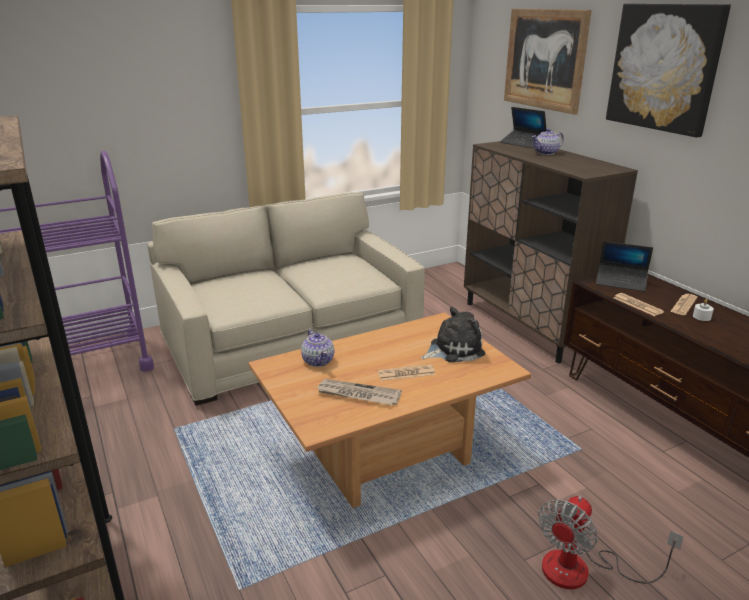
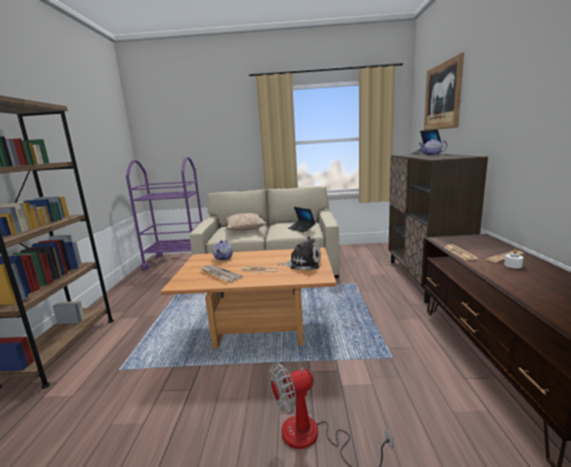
camera: 30 degrees right, 10 degrees down
(258, 288) = (245, 229): none -> pillow
(621, 282) = (463, 240): laptop -> laptop (301, 229)
(664, 68) = (504, 74): picture -> none

